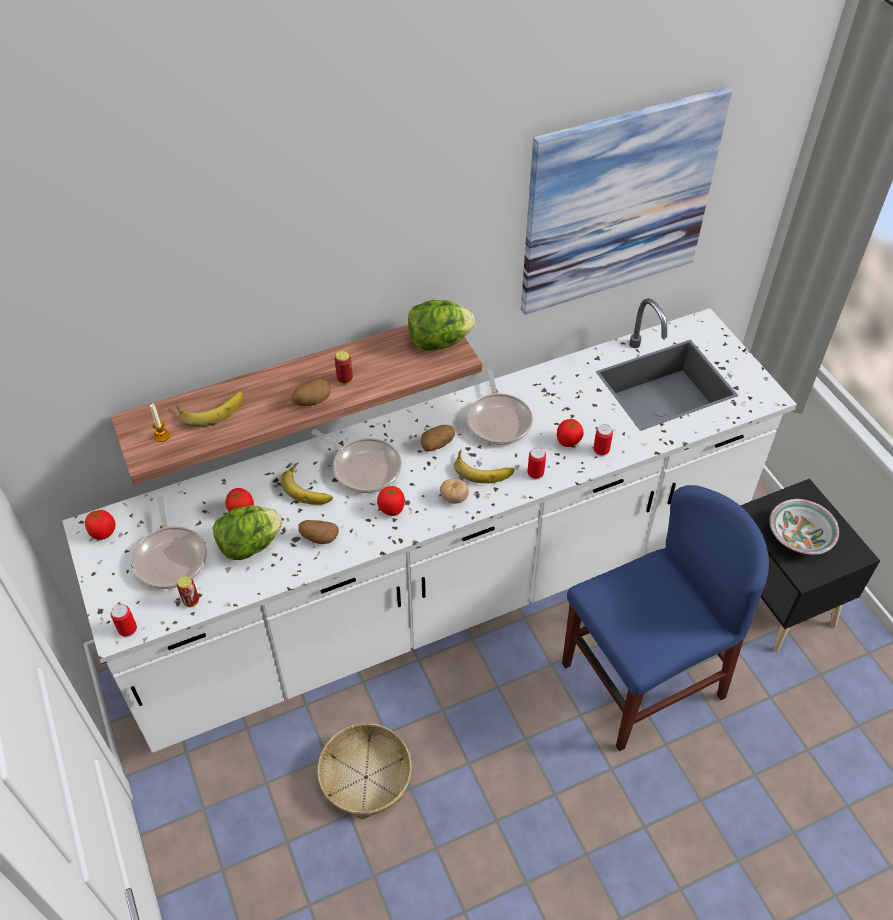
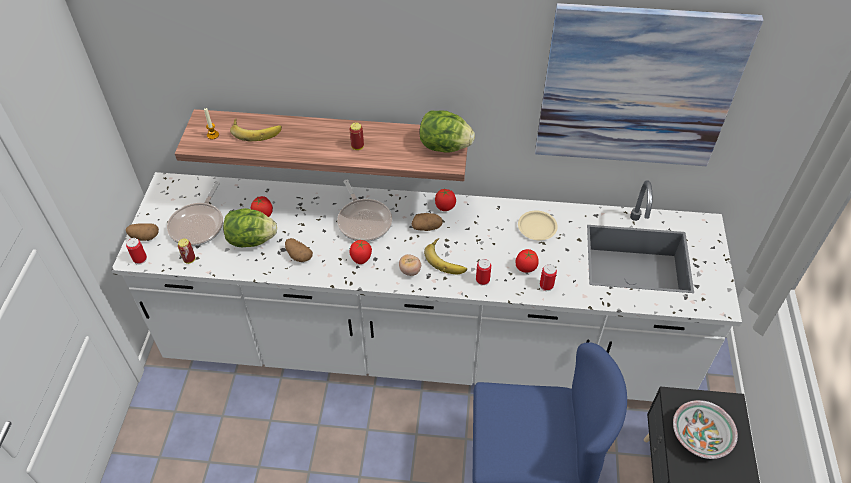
camera: 30 degrees right, 0 degrees up
(103, 532) = (172, 190): tomato -> tomato (445, 207)
(309, 487) = (317, 218): banana -> none
(312, 401) = (324, 152): potato -> potato (144, 237)
(365, 777) = (285, 447): basket -> none
(498, 420) = (484, 229): frying pan -> none
(550, 395) = (537, 228): none -> beige plate

